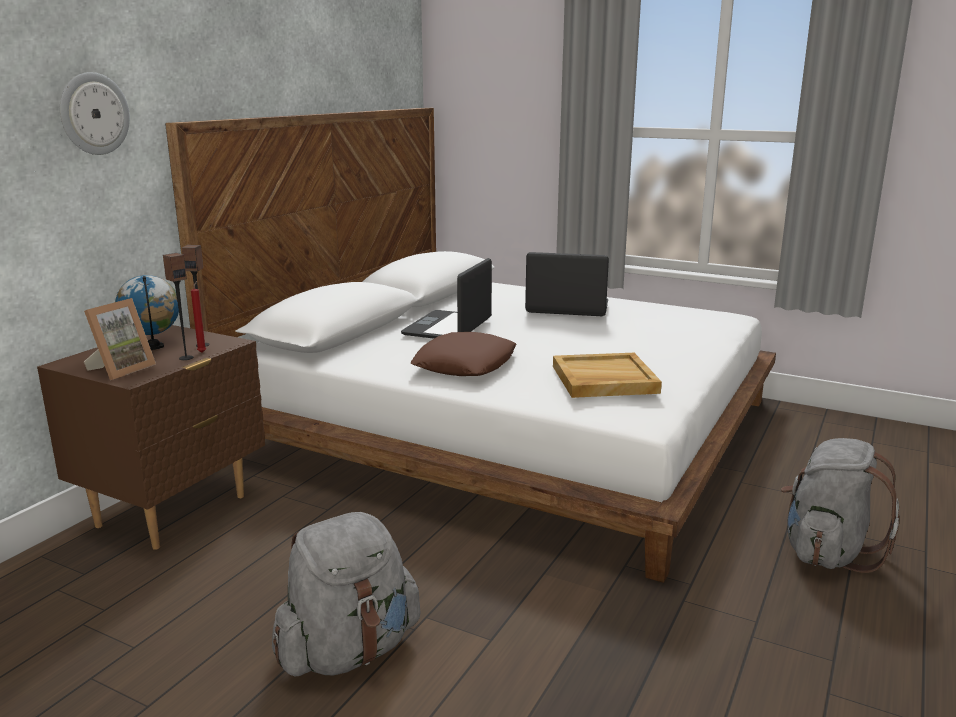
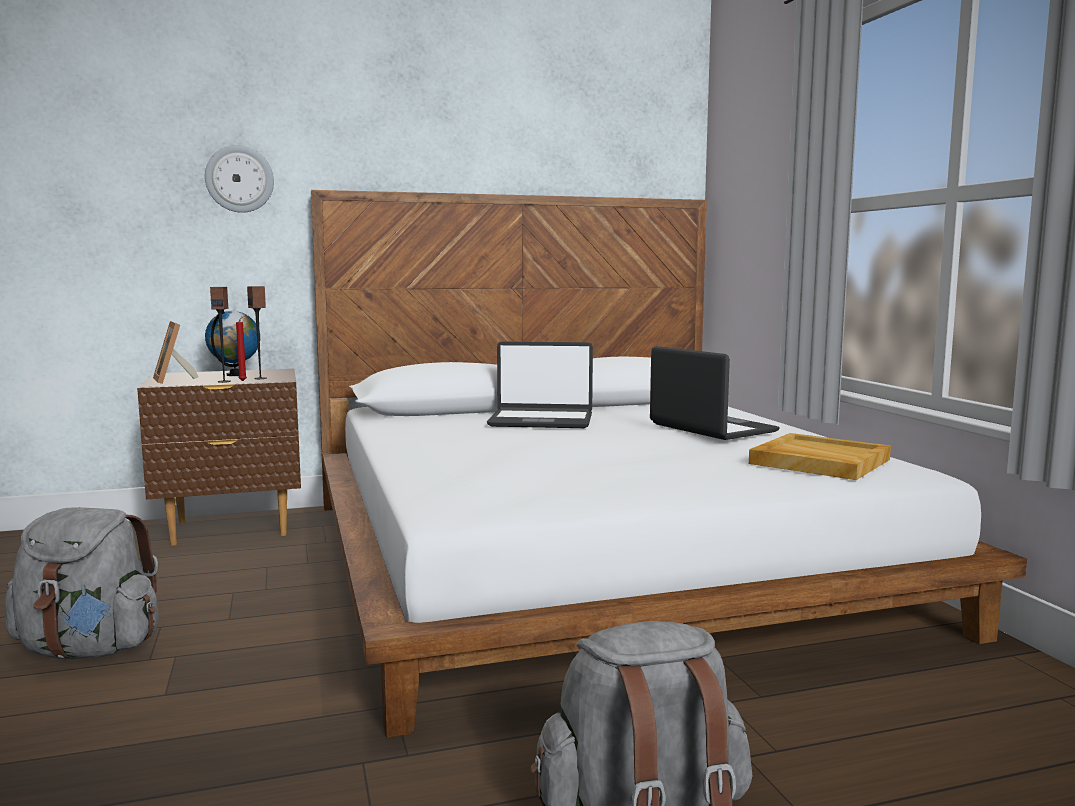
camera: 45 degrees right, 10 degrees down
(121, 369) = (174, 380): picture frame -> picture frame turned 75 degrees clockwise
(448, 327) = (541, 421): laptop -> laptop turned 150 degrees counterclockwise
(465, 364) = (456, 443): brown pillow -> none
(603, 380) = (512, 475): beige tray -> beige tray (818, 461)

